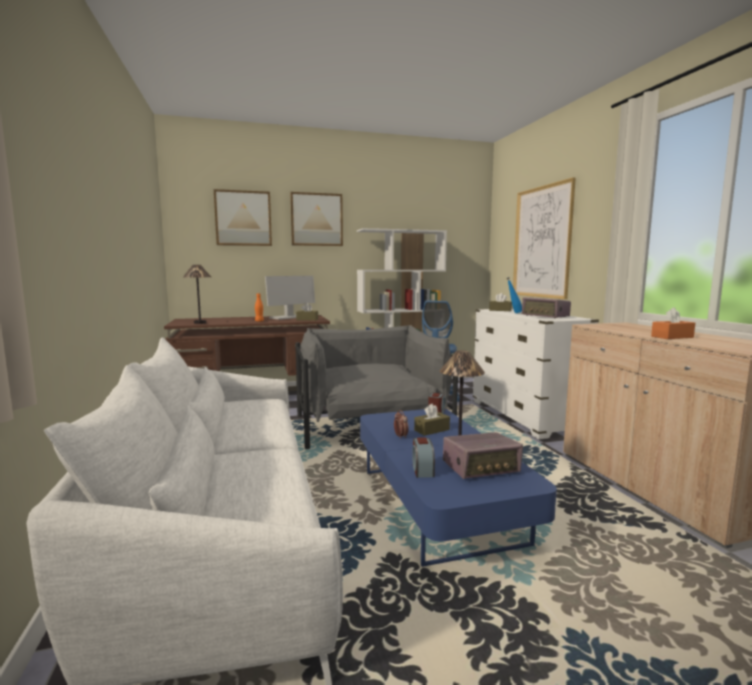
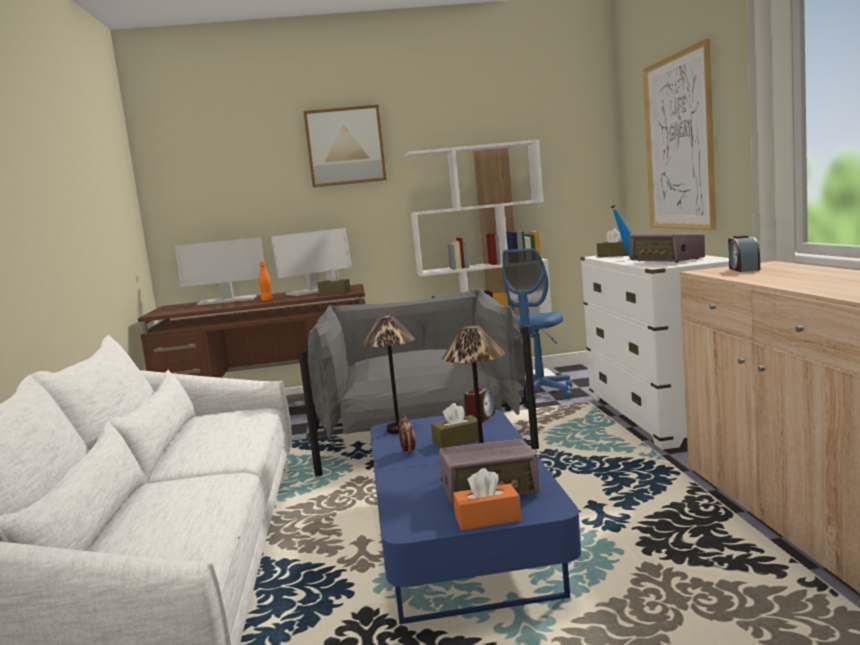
camera: 10 degrees right, 0 degrees up
(200, 323) = (187, 309): table lamp -> table lamp (399, 429)
(226, 319) = (226, 301): none -> monitor
(243, 218) = (241, 157): picture -> none
(422, 470) = (407, 494): alarm clock -> alarm clock (743, 269)
(672, 337) = (796, 282): orange tissue box -> orange tissue box (487, 518)

